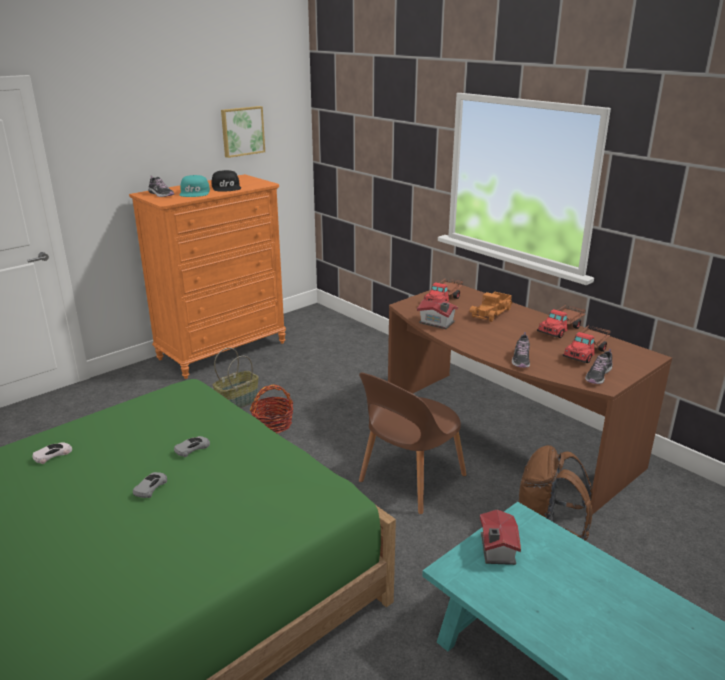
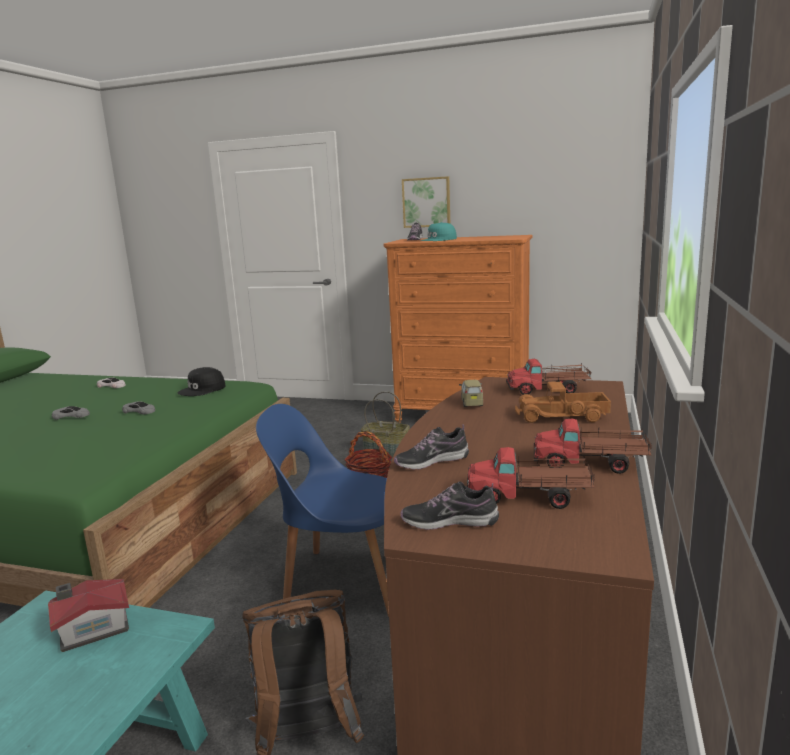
camera: 60 degrees right, 10 degrees down
(227, 187) = (475, 239): black cap -> black cap (202, 389)
(242, 131) = (538, 187): picture -> picture (426, 202)
(409, 480) = (343, 581): brown chair -> blue chair
(437, 323) = (471, 402): toy house -> toy car

